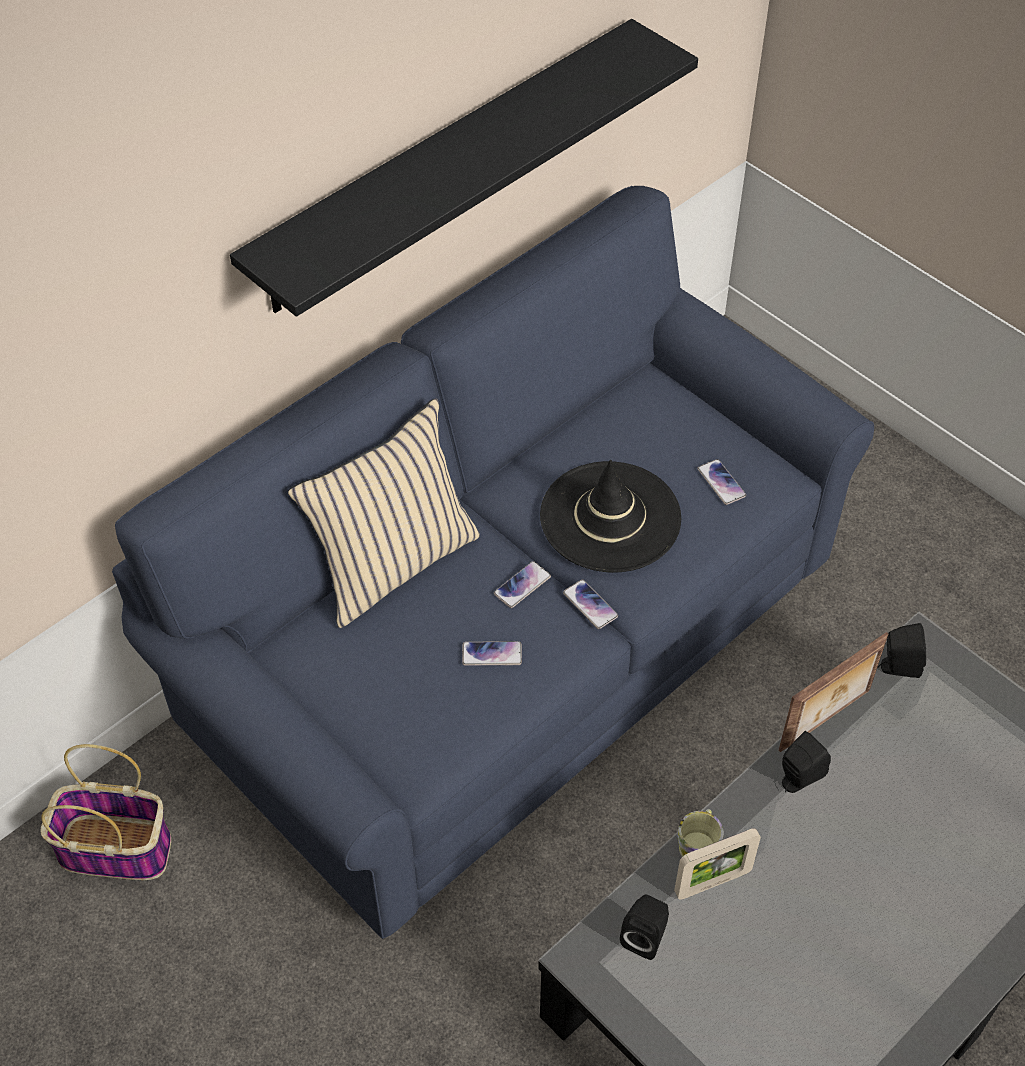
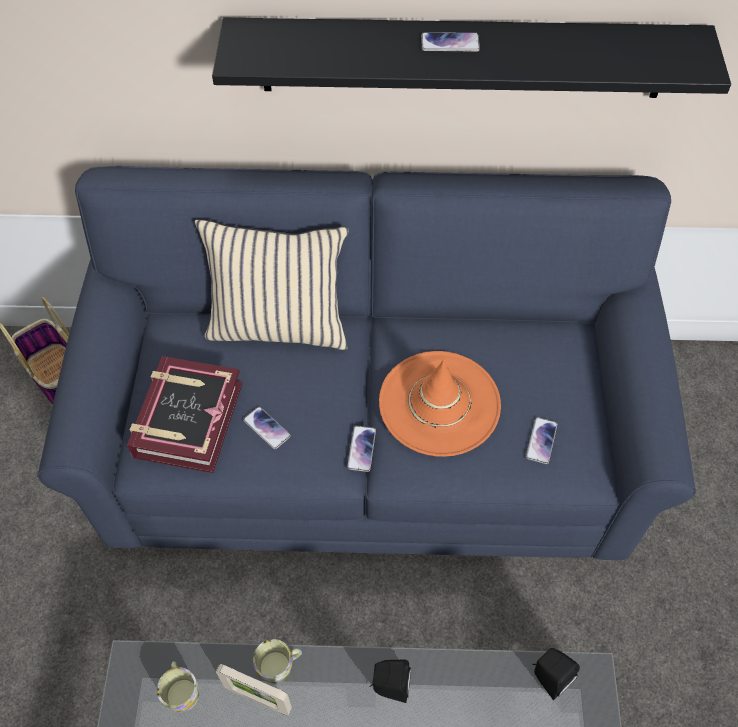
camera: 45 degrees right, 5 degrees up
(412, 706) = (187, 420): none -> book
(522, 585) = (335, 401): phone -> phone (450, 43)
(610, 517) = (439, 403): black hat -> orange hat
(645, 936) = (181, 690): black speaker -> mug
(826, 720) = (454, 666): picture frame -> none

